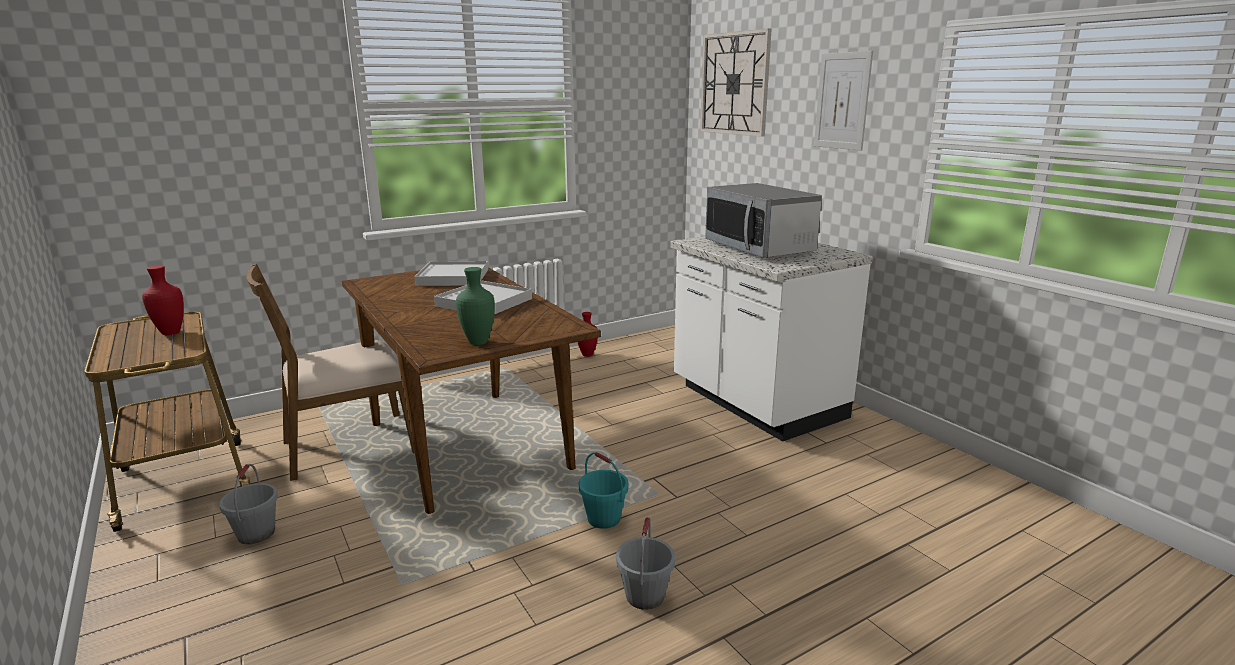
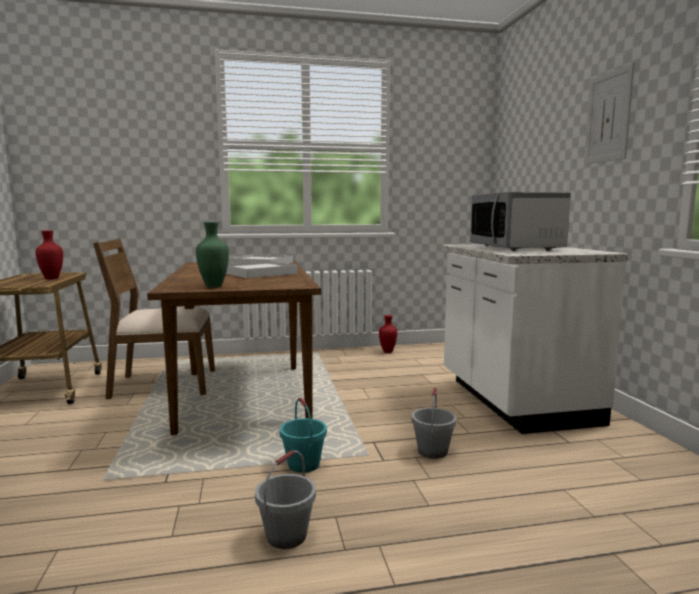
camera: 20 degrees right, 10 degrees down
(256, 534) = (50, 427): grey bucket -> grey bucket (433, 451)
(734, 84) = (525, 126): wall clock -> none

